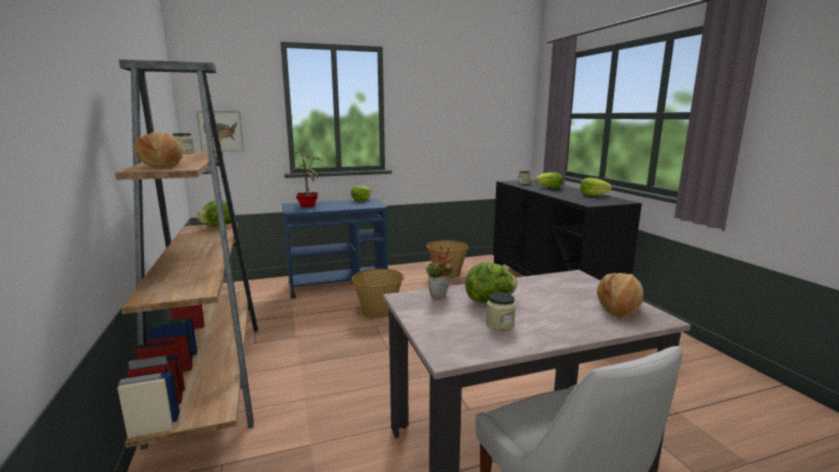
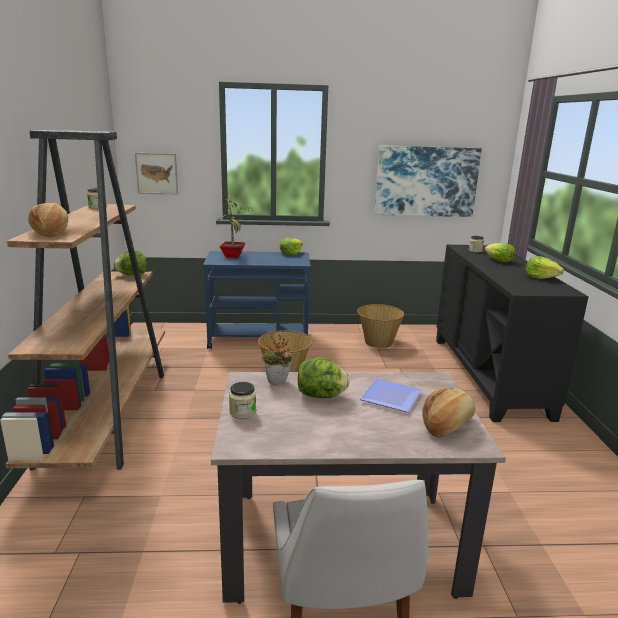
camera: 15 degrees right, 5 degrees up
(469, 130) = (426, 181): none -> picture
(500, 324) = (308, 422): jar -> jar (242, 412)
(554, 295) = (392, 399): none -> plate

